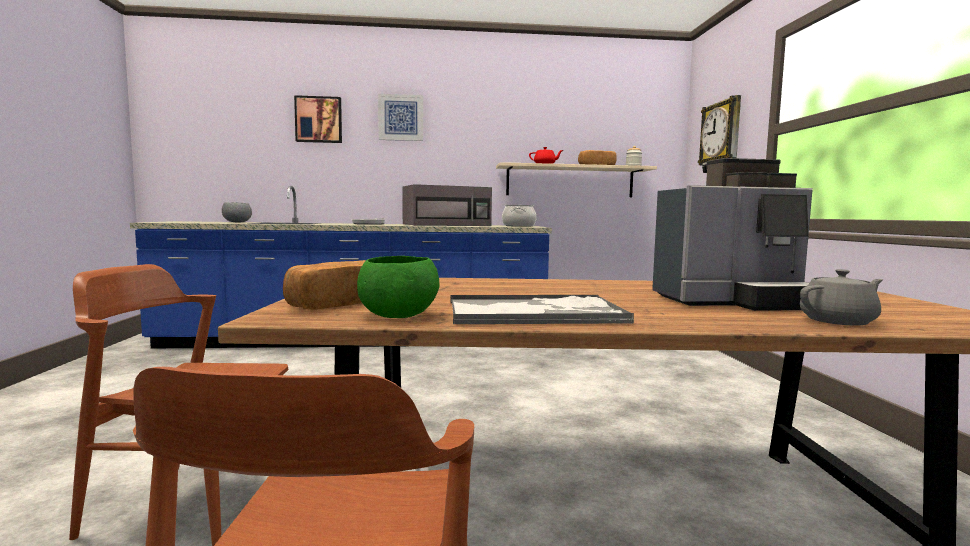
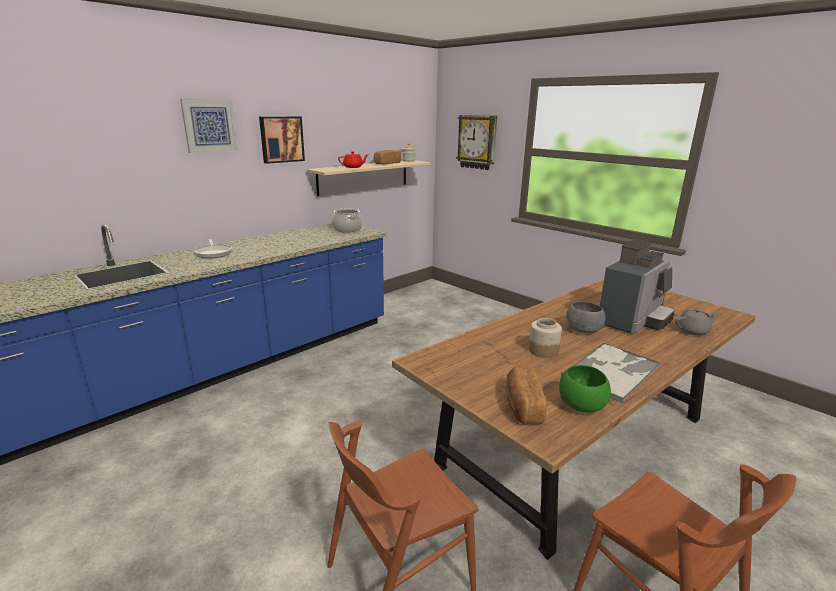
camera: 40 degrees left, 15 degrees up
(237, 222) = (42, 283): grey bowl -> grey bowl (584, 330)
(319, 120) = (109, 133): picture -> picture (281, 139)
(447, 225) = (291, 240): grey microwave -> none
(499, 293) = (542, 350): none -> jar
(839, 321) = (693, 331): grey teapot -> grey teapot turned 45 degrees clockwise

